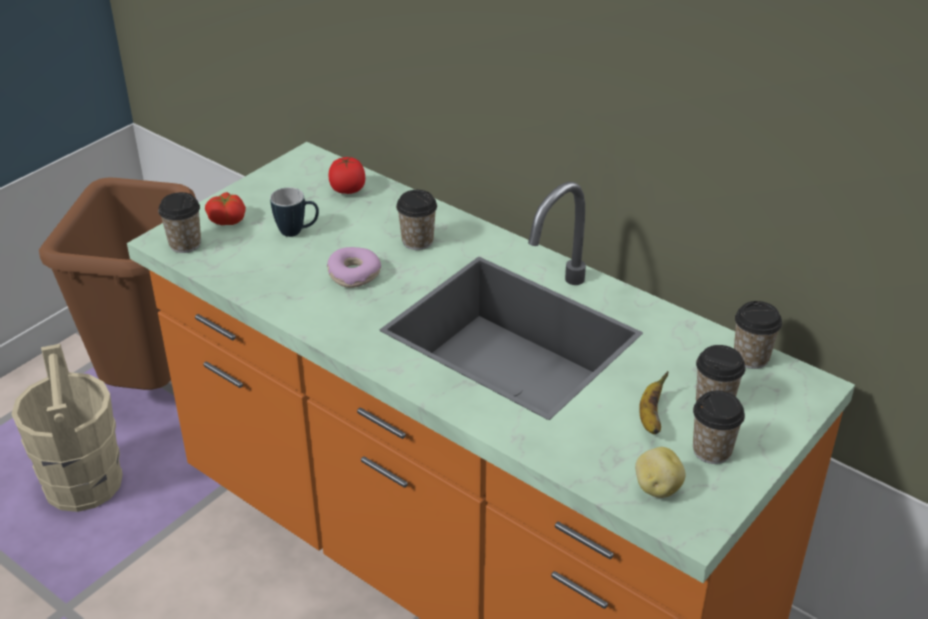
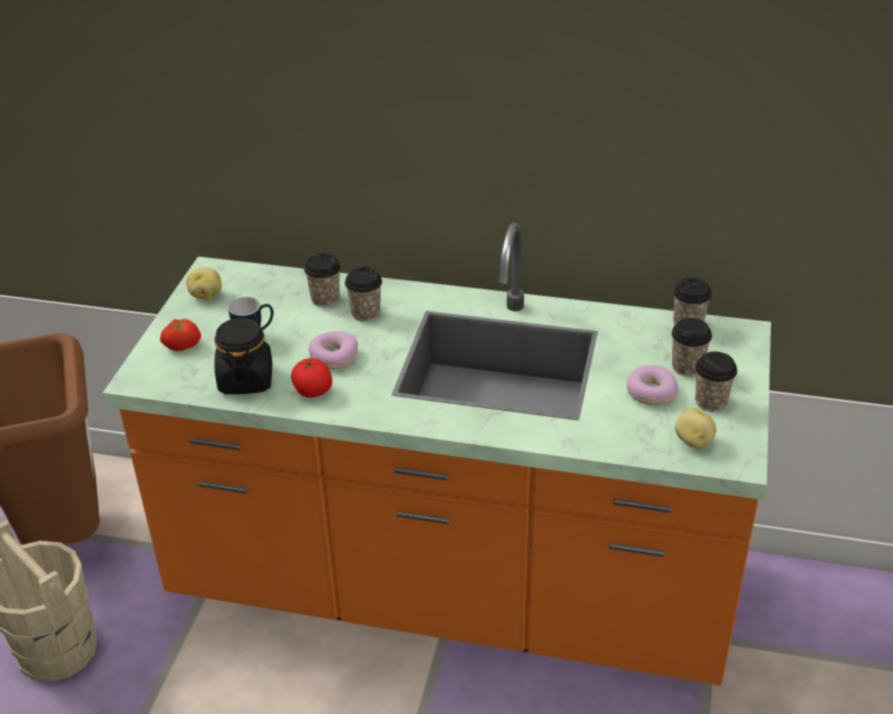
camera: 25 degrees left, 0 degrees up
(185, 244) = (160, 377): cup -> cup (325, 299)
(256, 271) = (245, 380): none -> black jar
(284, 180) = (206, 295): none -> potato
(347, 189) = (270, 287): tomato -> tomato (312, 391)
(650, 417) = (650, 392): banana -> donut

